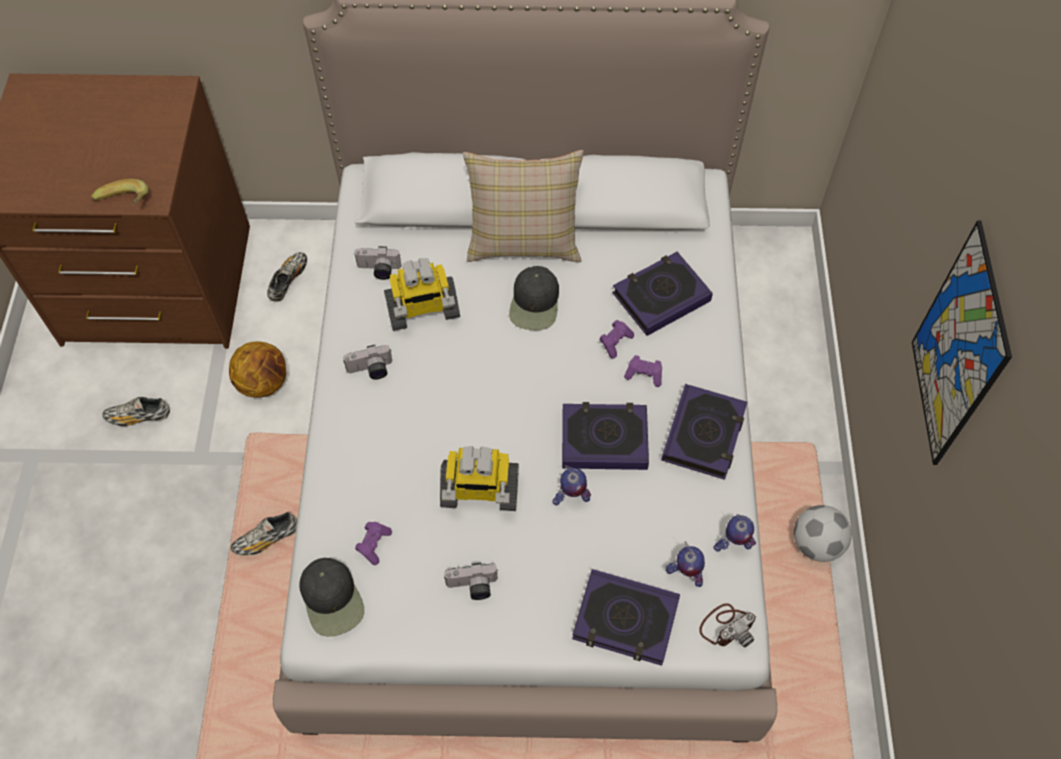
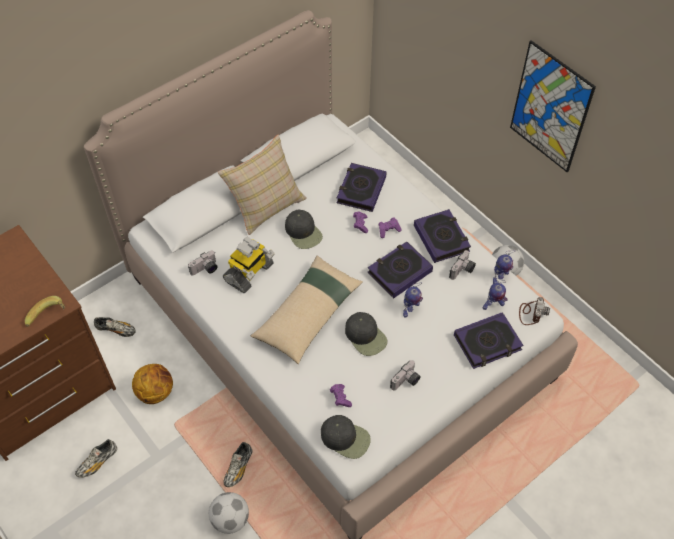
camera: 40 degrees left, 5 degrees down
(205, 591) = (230, 519): none -> football
(288, 281) = (116, 330): shoe -> shoe turned 120 degrees clockwise
(370, 370) = (252, 320): camera -> camera (462, 271)
(440, 411) = (308, 314): none -> beige pillow
(479, 491) = (366, 336): toy robot -> black cap

